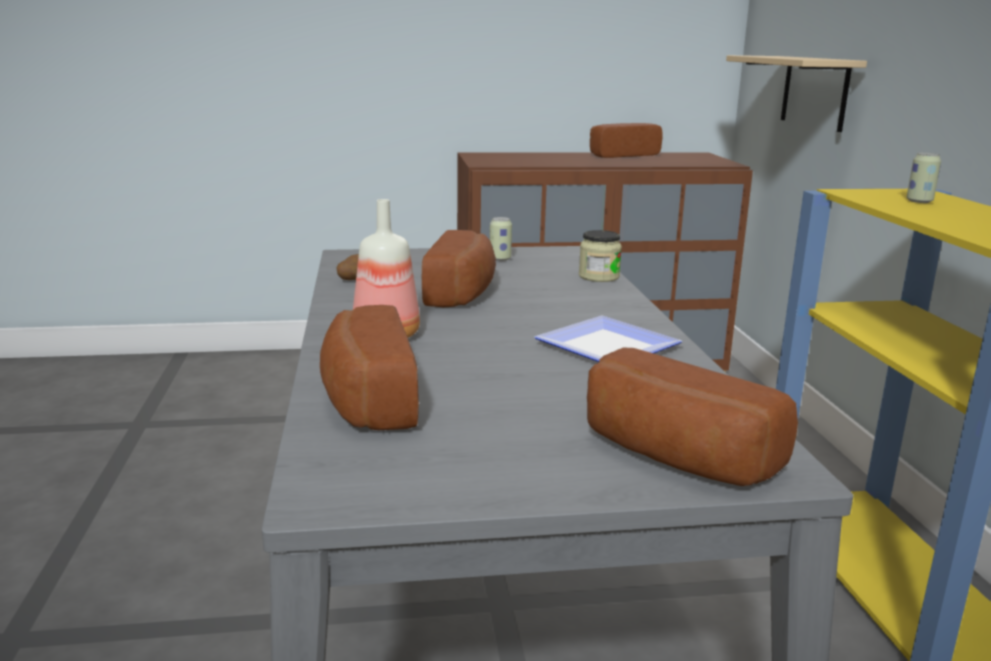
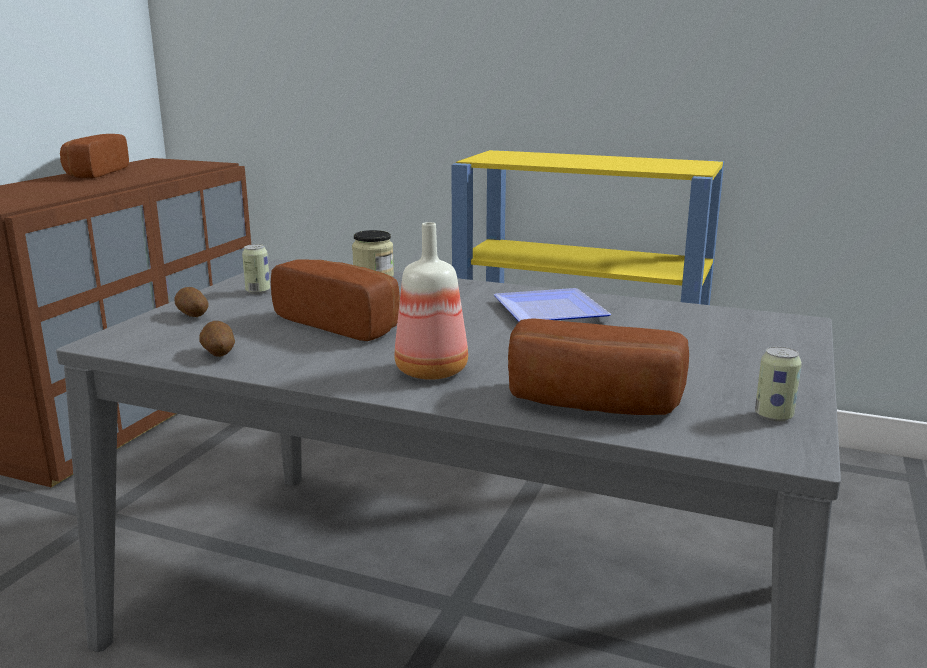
camera: 60 degrees left, 0 degrees up
(421, 258) = (192, 316): none -> potato
(672, 457) = (763, 340): bread -> none
(814, 92) = (296, 85): beige shelf -> none
(919, 201) = (529, 157): can -> can (773, 416)

